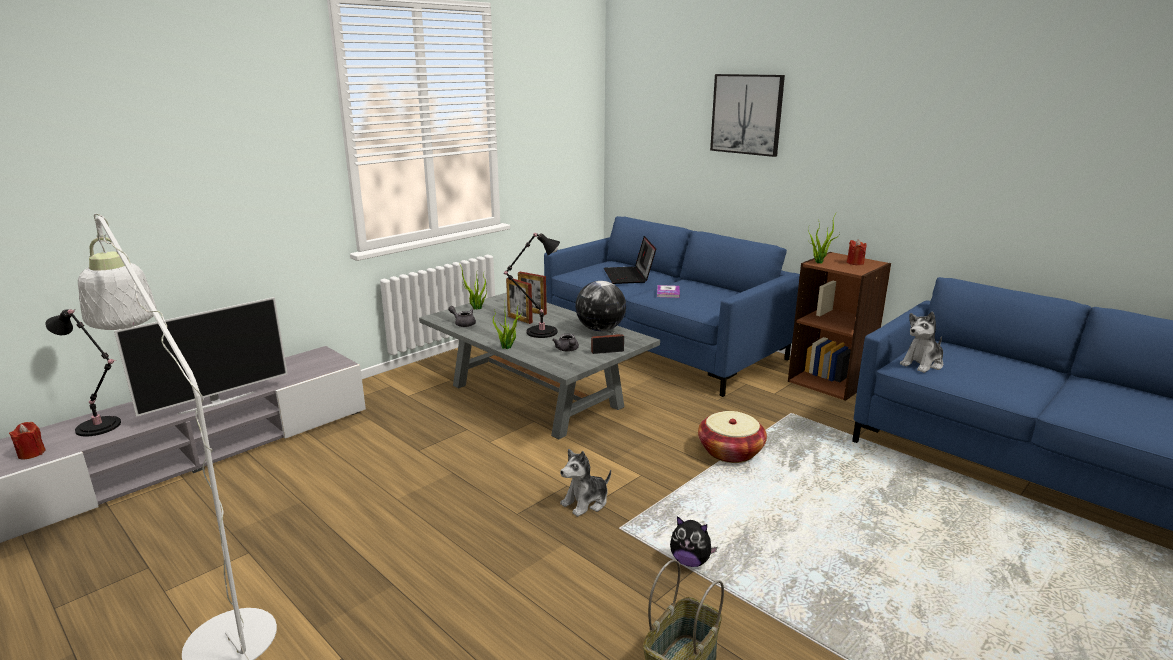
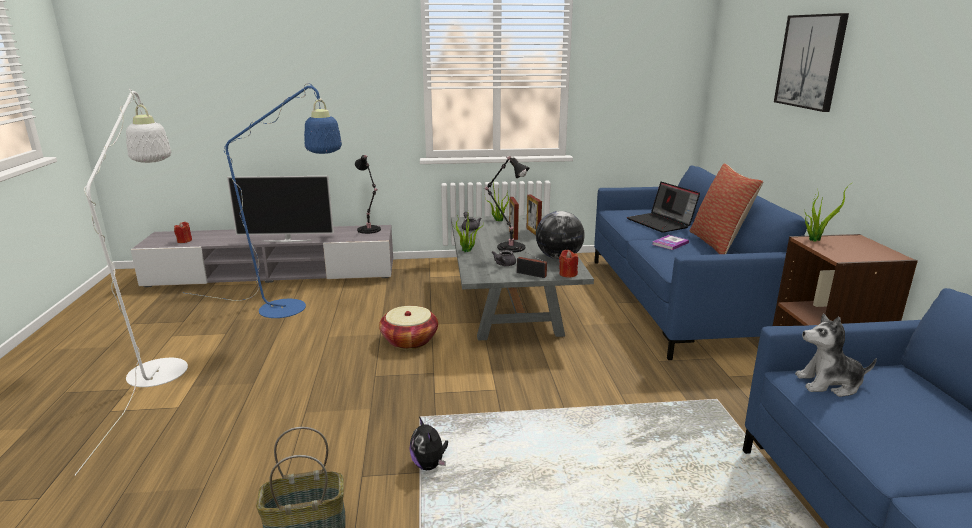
camera: 40 degrees right, 0 degrees up
(101, 427) = (225, 237): black table lamp -> black table lamp (369, 230)
(297, 489) = (293, 309): none -> blue floor lamp
(586, 502) = (427, 389): plush toy -> none
(629, 276) = (661, 223): laptop -> laptop turned 60 degrees counterclockwise
(698, 283) = (718, 243): none -> pillow
(730, 452) = (598, 405): basket -> basket (409, 340)
(855, 263) = (862, 250): red candle -> red candle (568, 274)

